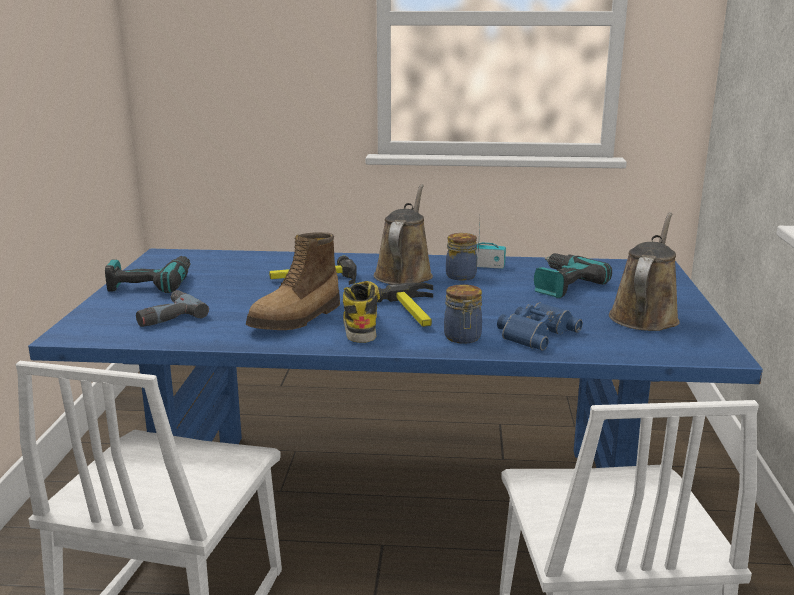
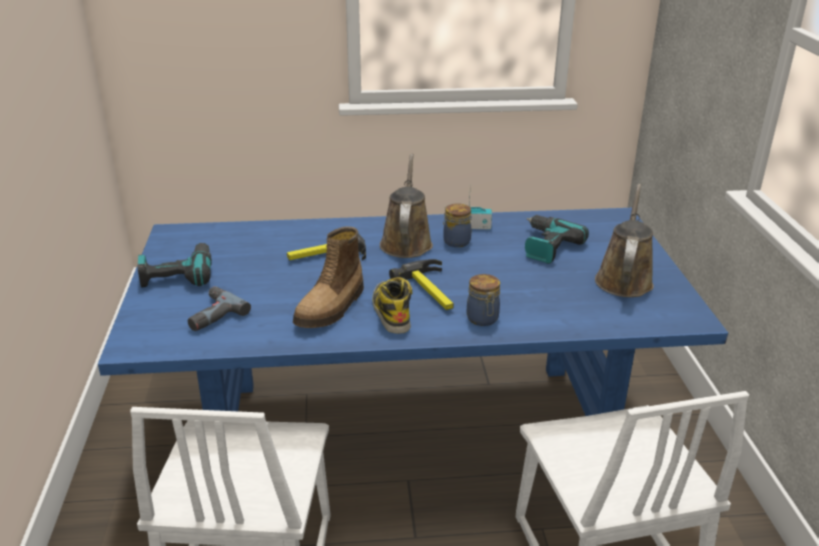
camera: 10 degrees left, 10 degrees up
(534, 333) = (540, 307): blue binoculars -> none

